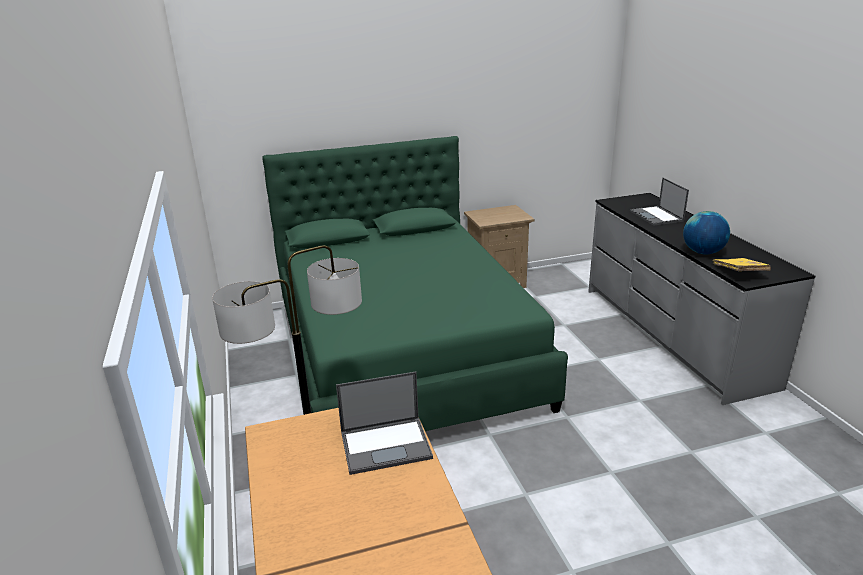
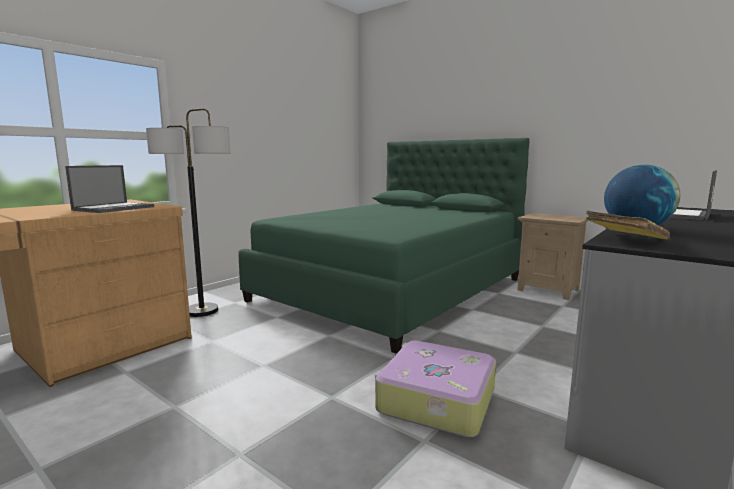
camera: 55 degrees right, 15 degrees down
(387, 444) = (114, 208): laptop -> laptop turned 105 degrees counterclockwise
(645, 426) = (435, 400): none -> suitcase

